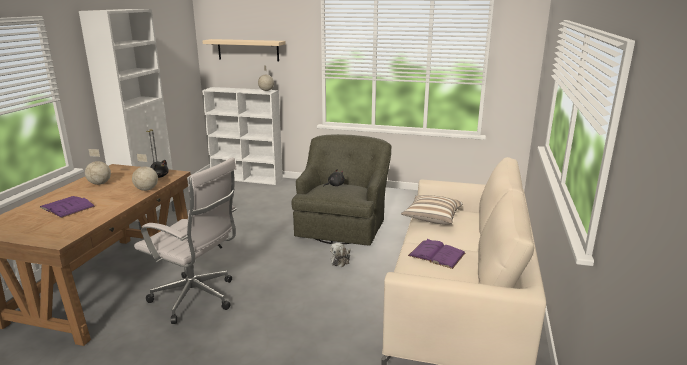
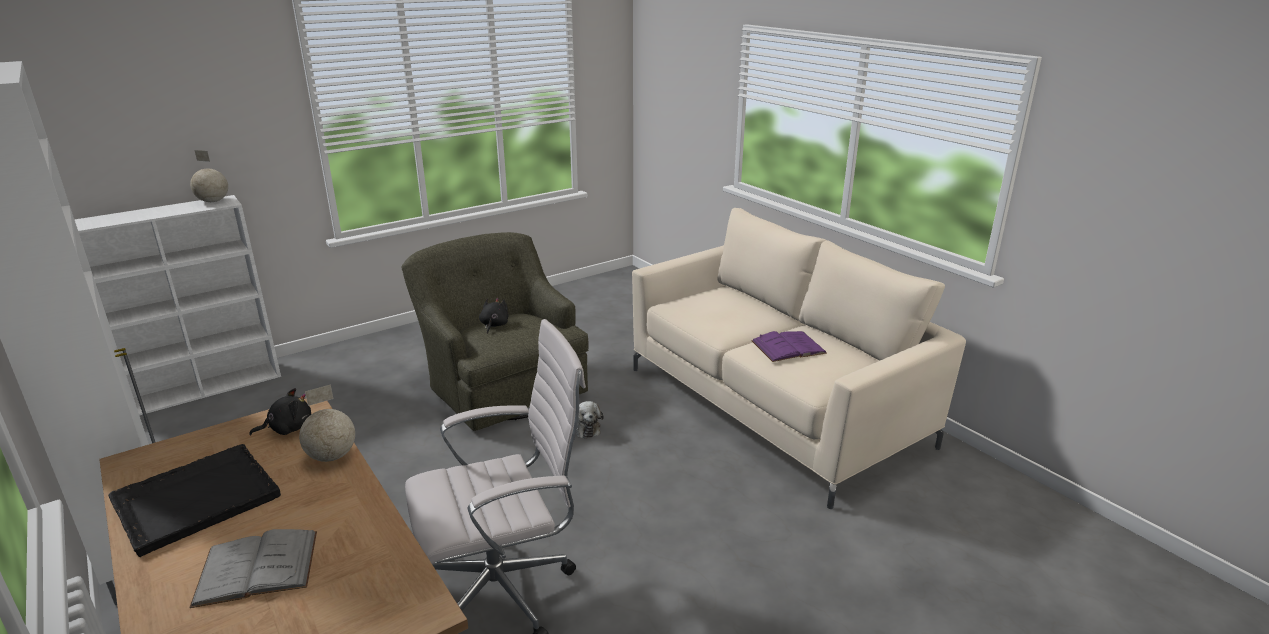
camera: 50 degrees left, 5 degrees up
(67, 207) = (257, 568): purple book -> grey book
(99, 183) = (195, 499): globe -> black tray
(248, 50) = (137, 124): beige shelf -> none
(432, 218) = (703, 313): pillow -> none

